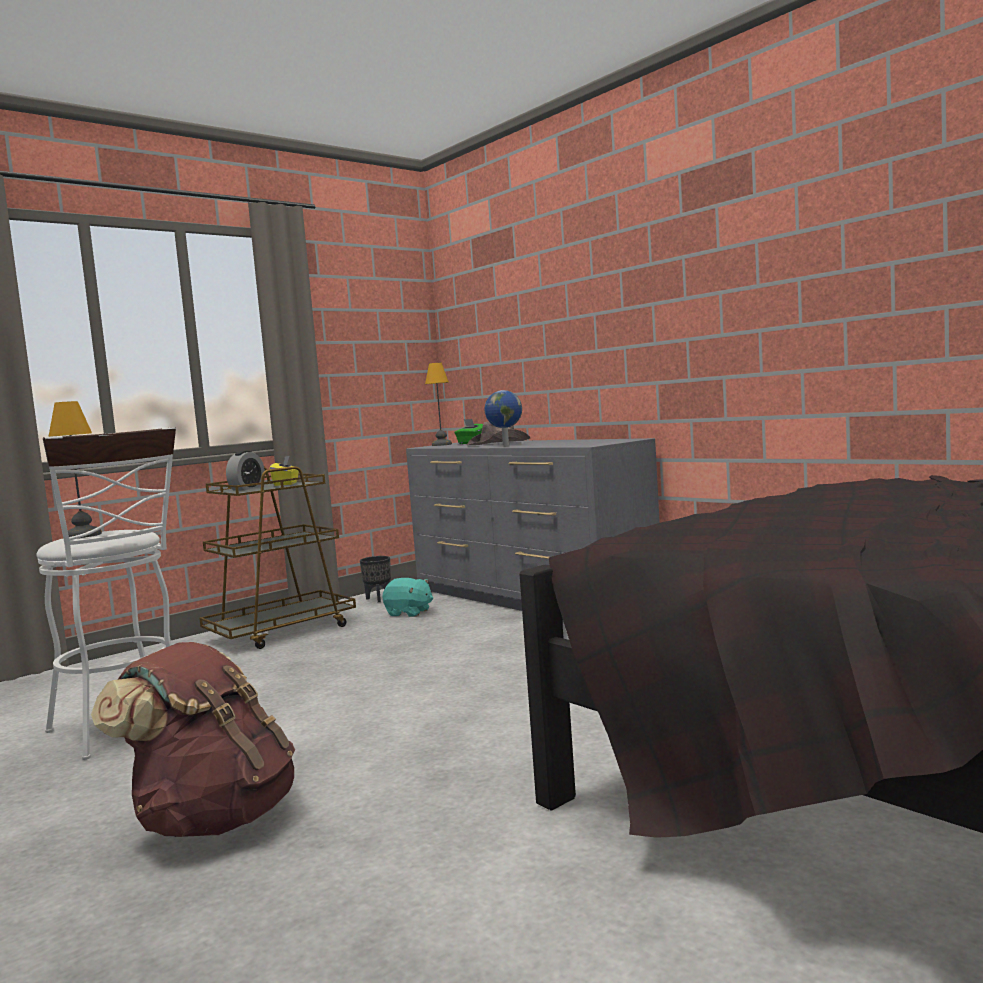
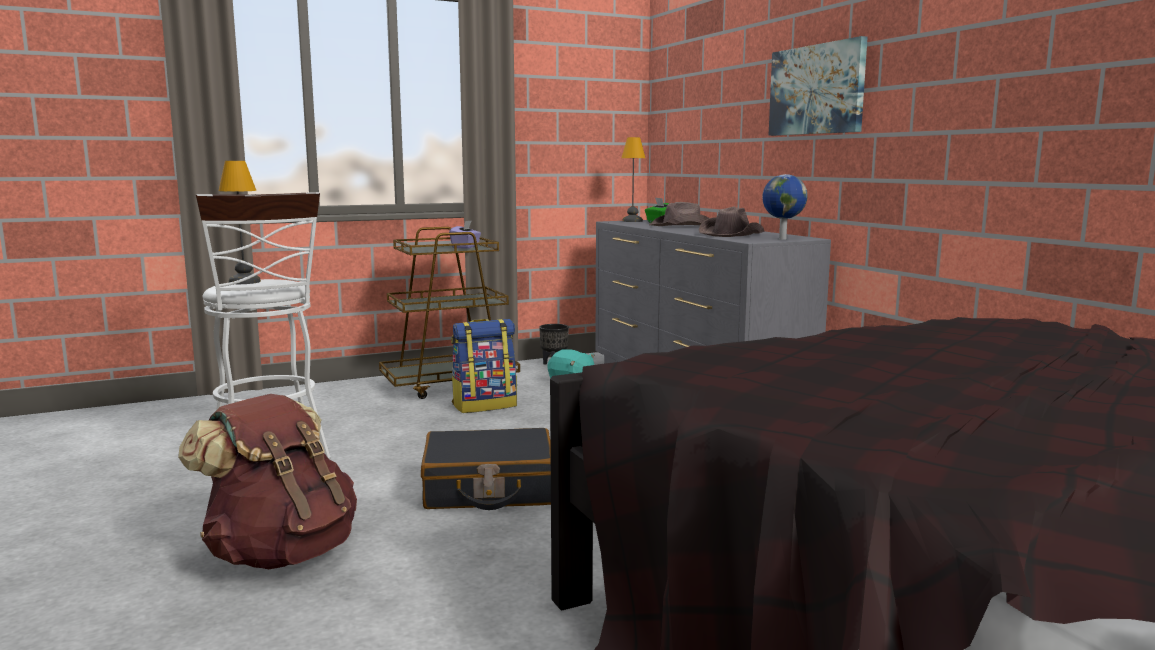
camera: 15 degrees right, 5 degrees up
(247, 488) = (428, 248): alarm clock -> none
(286, 484) = (466, 247): yellow tissue box -> purple tissue box
(333, 644) = (485, 405): none -> backpack
(396, 718) = (489, 489): none -> black suitcase
(505, 445) = (680, 230): globe -> globe (781, 239)
(559, 443) = (731, 234): none -> brown hat
(623, 304) = (817, 90): none -> picture

